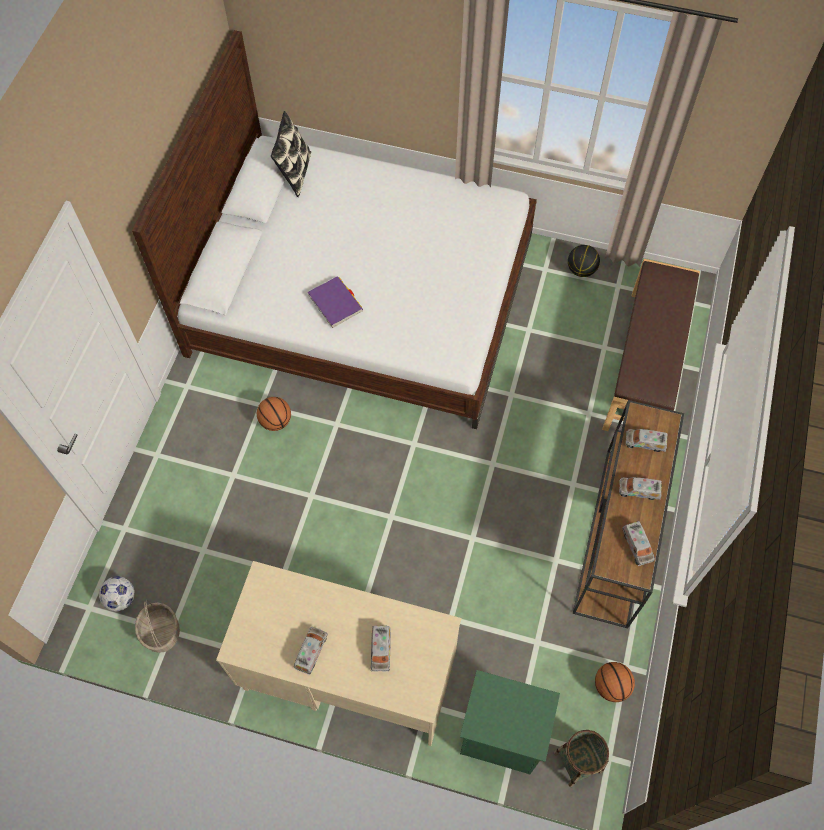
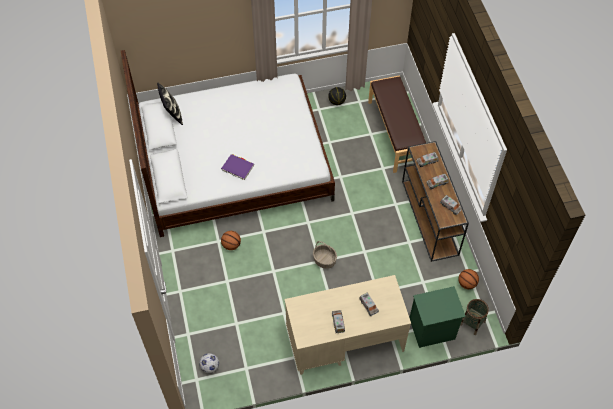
camera: 30 degrees left, 5 degrees down
(161, 631) = (241, 371): basket -> basket (324, 260)

